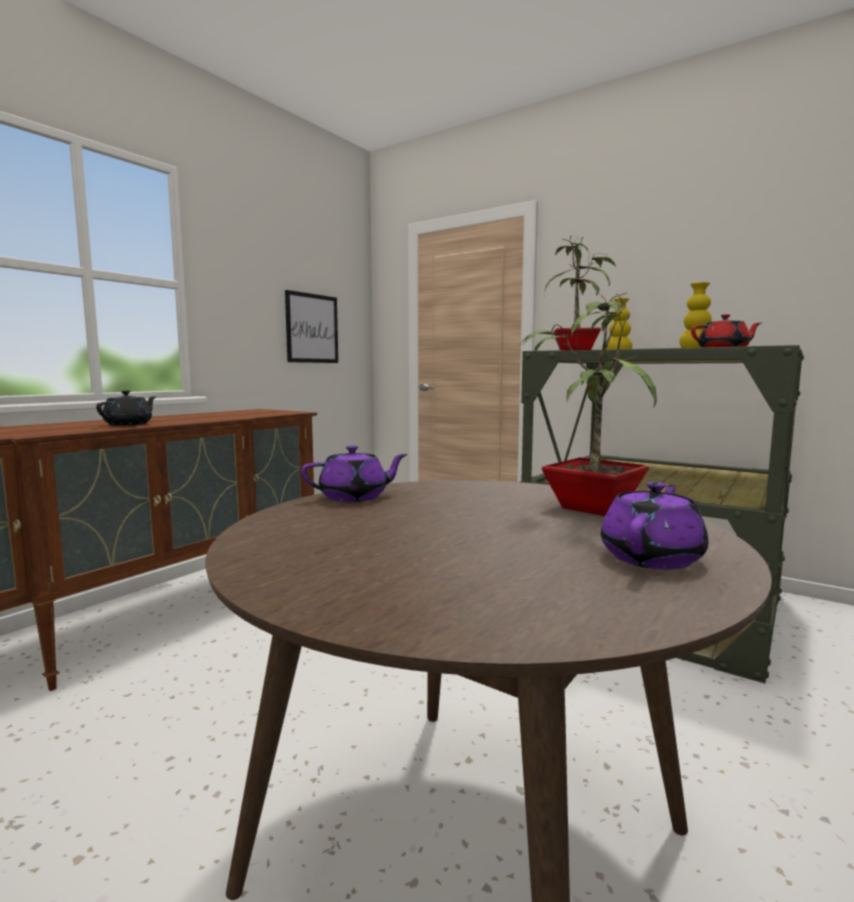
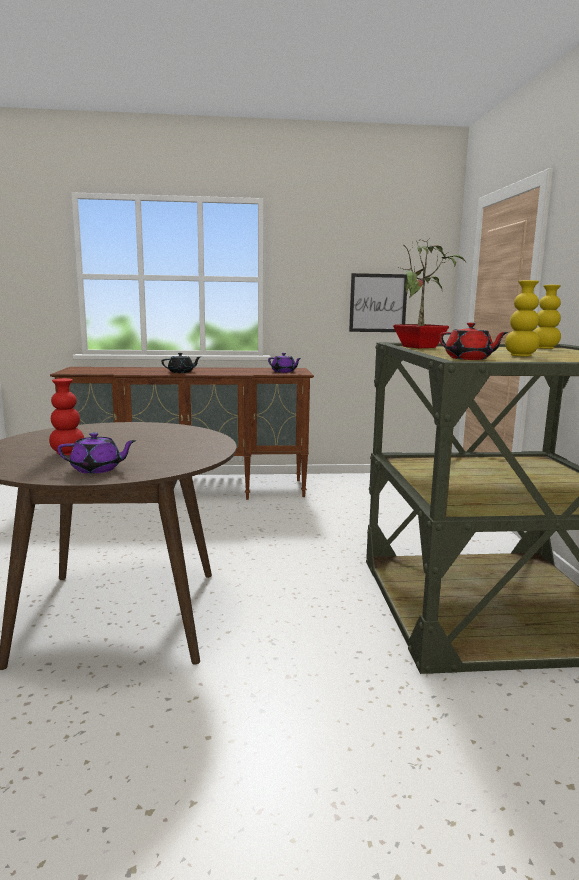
camera: 50 degrees right, 5 degrees up
(355, 497) = (142, 426): purple teapot -> purple teapot (284, 372)
(491, 558) = (68, 453): none -> red vase
(589, 507) = (183, 454): potted plant -> none

